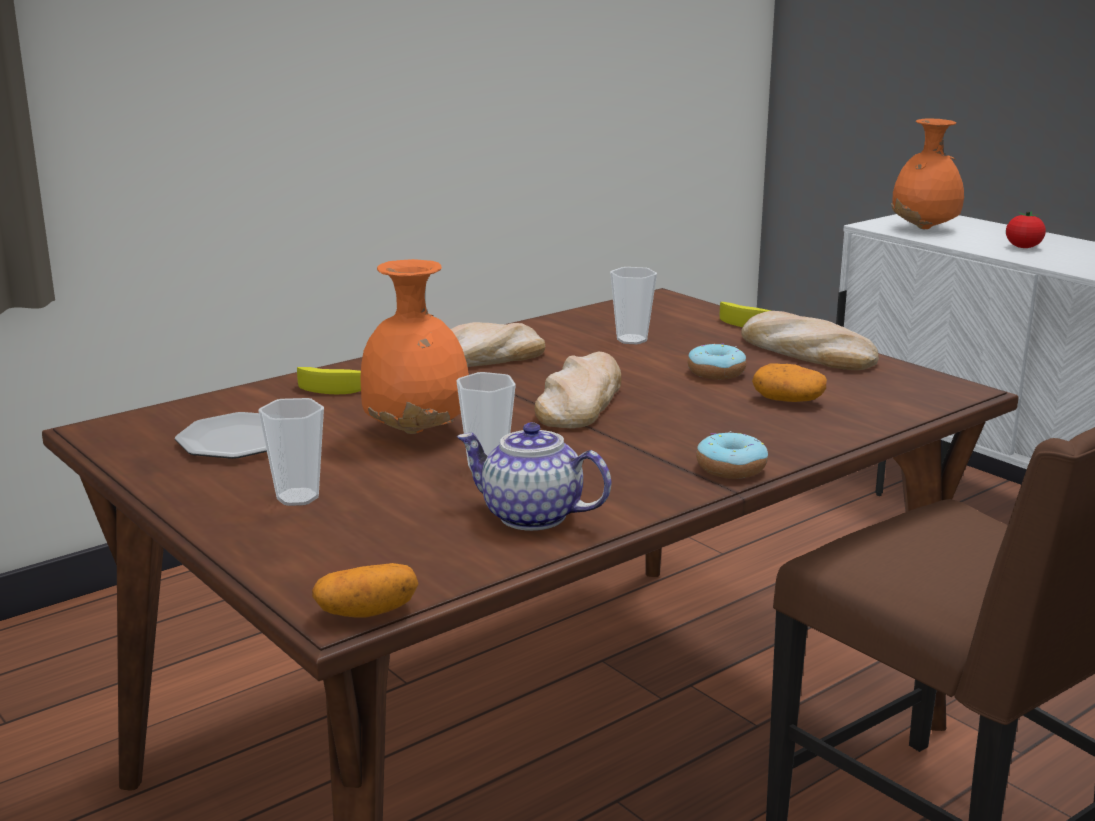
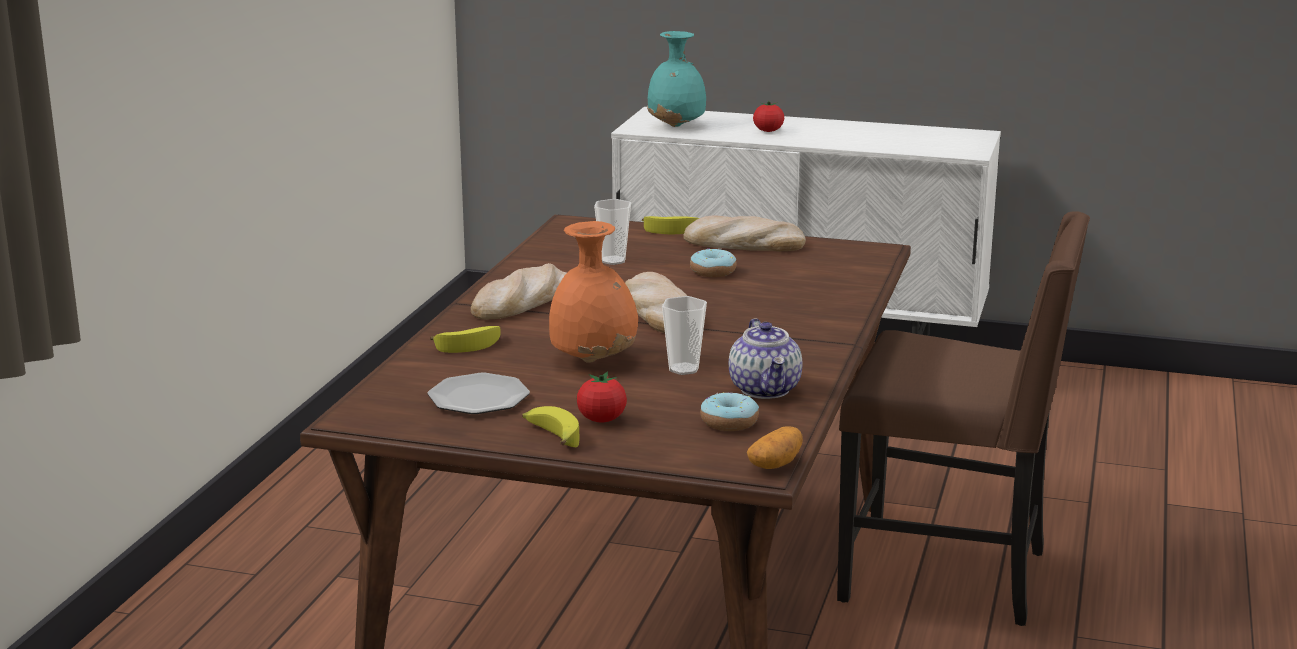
camera: 35 degrees left, 0 degrees up
(217, 500) = (551, 436): none -> banana
(297, 497) = (601, 420): cup -> tomato
(530, 516) = (766, 389): teapot -> teapot turned 90 degrees counterclockwise
(731, 468) = (829, 331): donut -> donut (729, 422)
(788, 400) = (789, 280): potato -> none
(925, 229) = (677, 126): orange vase -> turquoise vase

